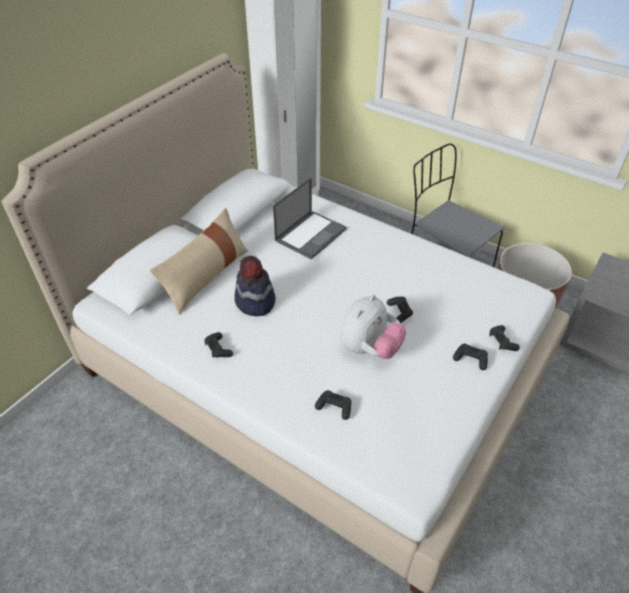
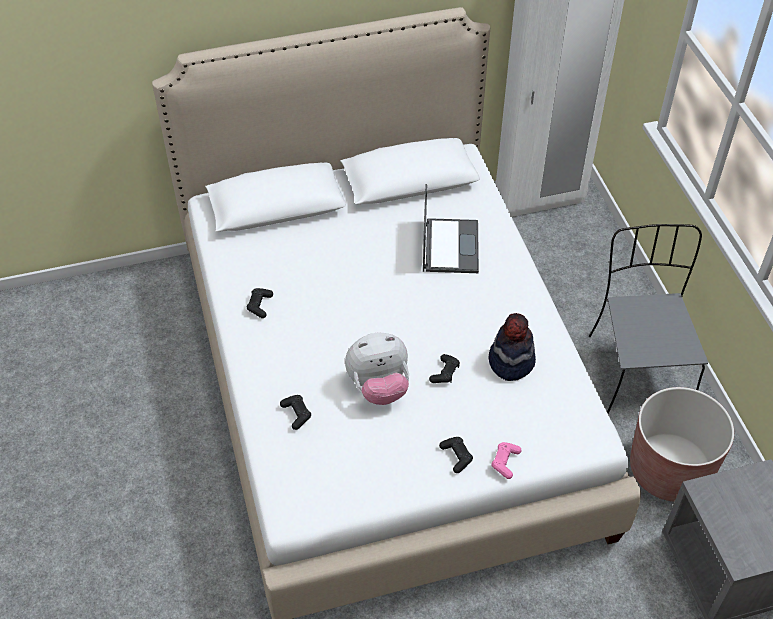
camera: 40 degrees right, 5 degrees up
(206, 276) = (314, 231): beige pillow -> none
(255, 302) = (330, 282): hat -> hat (511, 361)
(311, 234) = (450, 245): laptop -> laptop turned 75 degrees counterclockwise
(502, 342) = (505, 462): black game controller -> pink game controller

